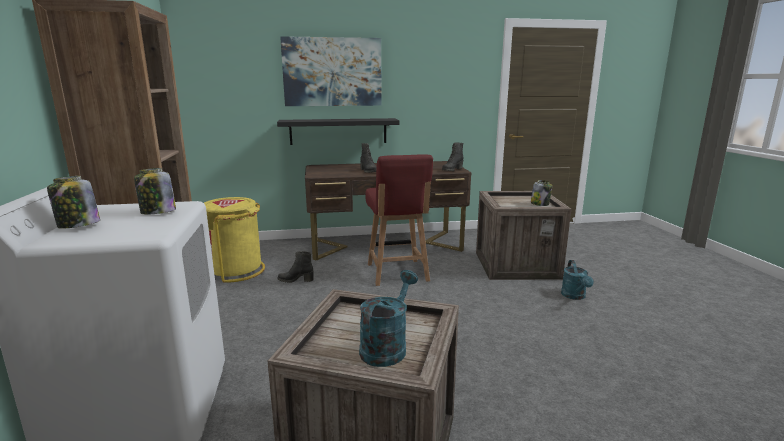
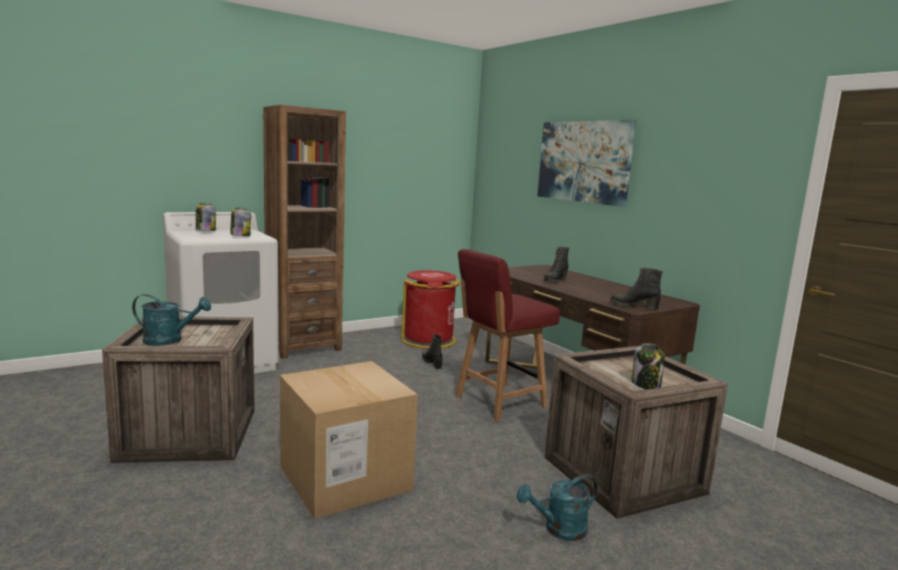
camera: 65 degrees right, 5 degrees down
(236, 270) = (429, 340): yellow trash can -> red trash can
(338, 131) = (580, 232): black shelf -> none
(503, 357) = (345, 478): none -> cardboard box

